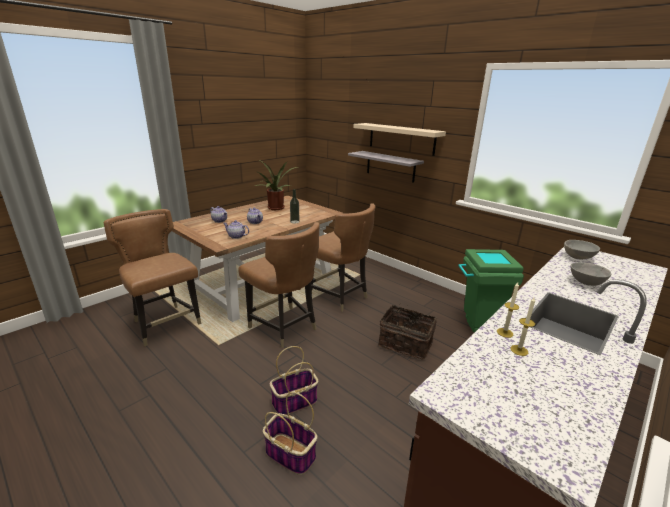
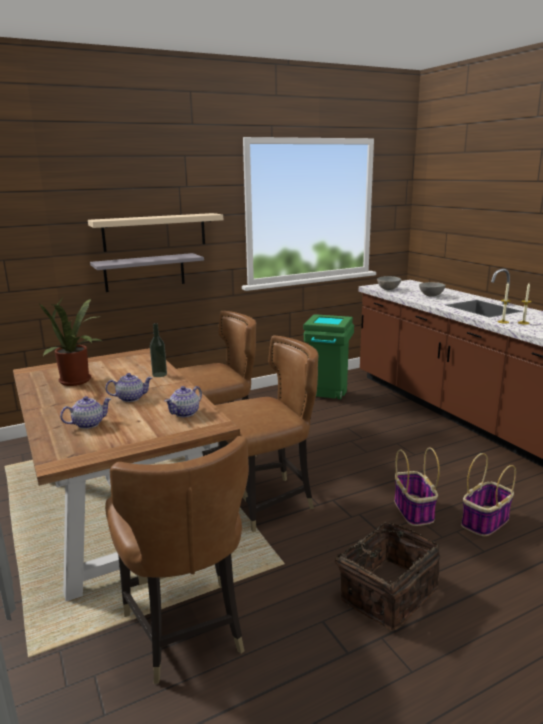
camera: 70 degrees left, 5 degrees down
(165, 324) = (186, 630): brown chair -> brown chair turned 90 degrees counterclockwise
(406, 343) = (337, 432): basket -> basket (386, 593)

